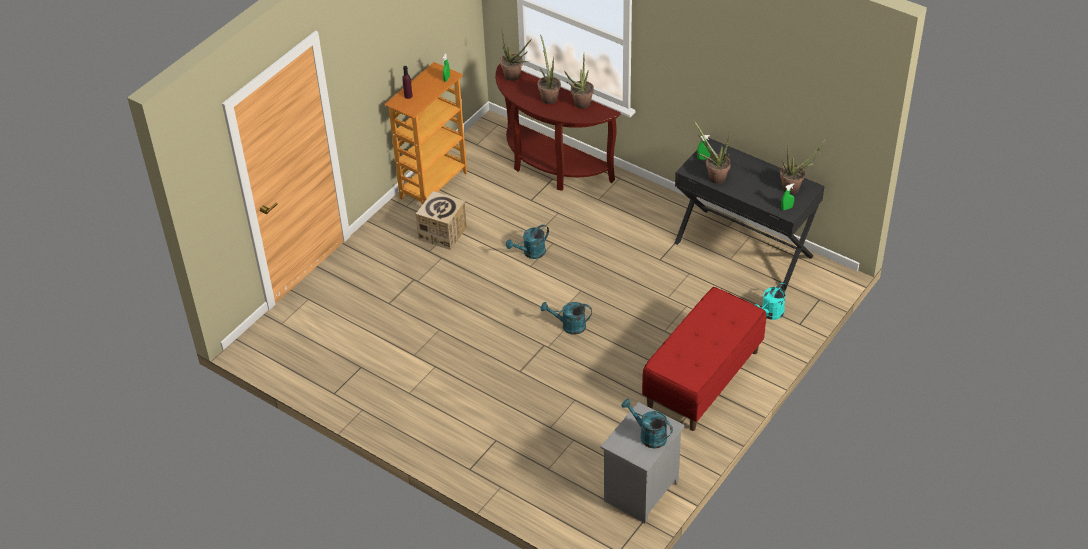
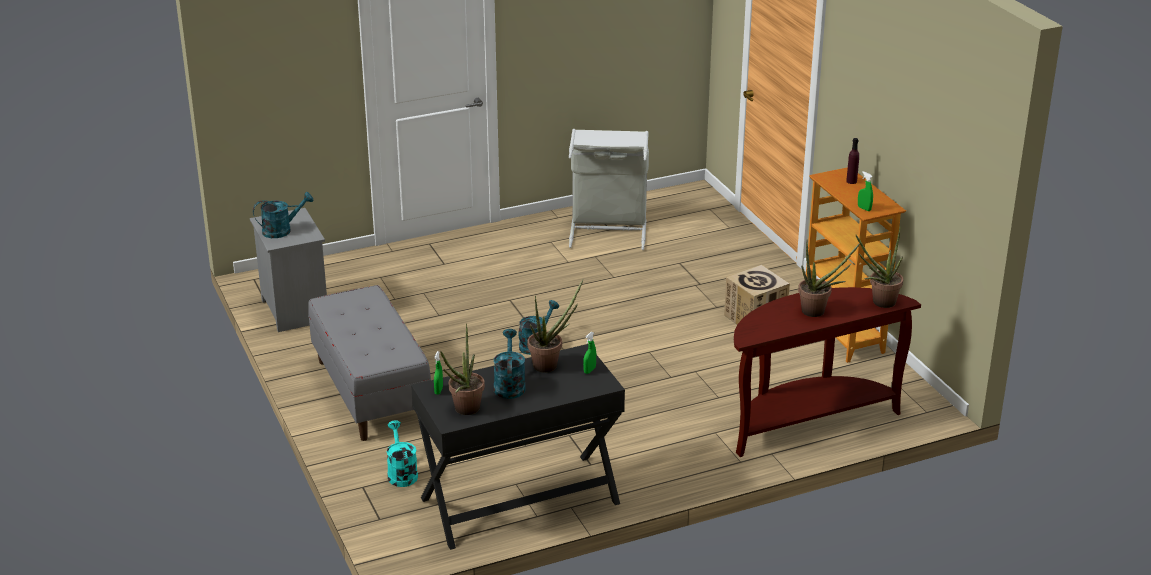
camera: 120 degrees right, 15 degrees down
(363, 367) = (608, 230): none -> grey laundry basket
(530, 253) = (668, 358): turquoise watering can -> turquoise watering can (509, 385)
(580, 105) = (779, 326): potted plant -> none
(703, 379) = (370, 392): red bench -> grey bench

